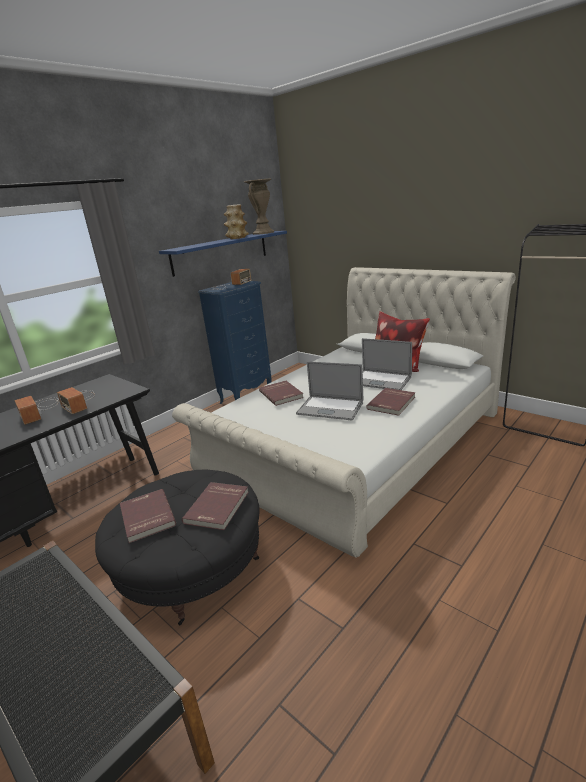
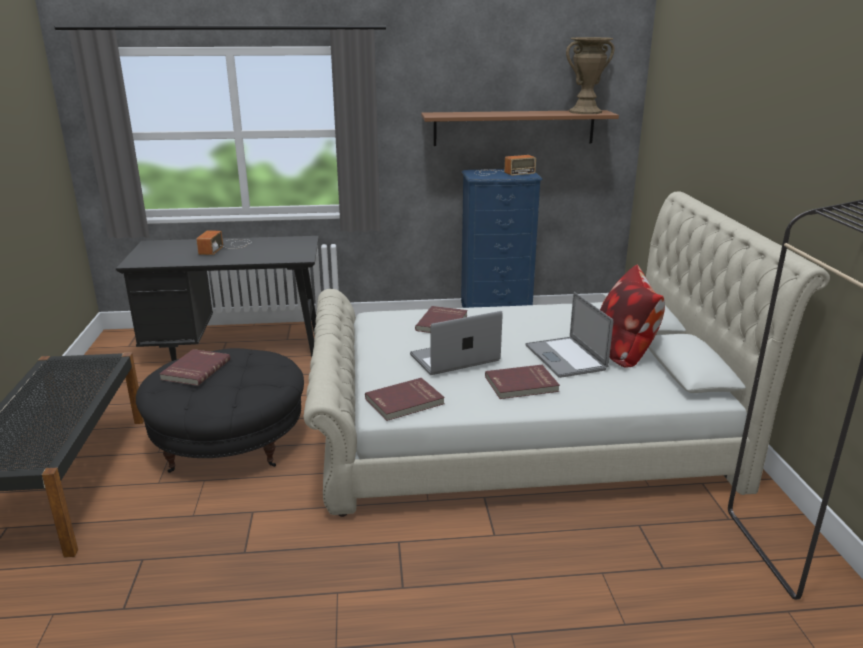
camera: 40 degrees right, 0 degrees up
(79, 401) = (257, 251): radio -> none
(218, 507) = (240, 390): red book -> red book (405, 402)
(221, 252) = (514, 128): blue shelf -> brown shelf
(237, 238) = (534, 113): vase -> none
(330, 408) = (454, 358): laptop -> laptop turned 90 degrees clockwise

